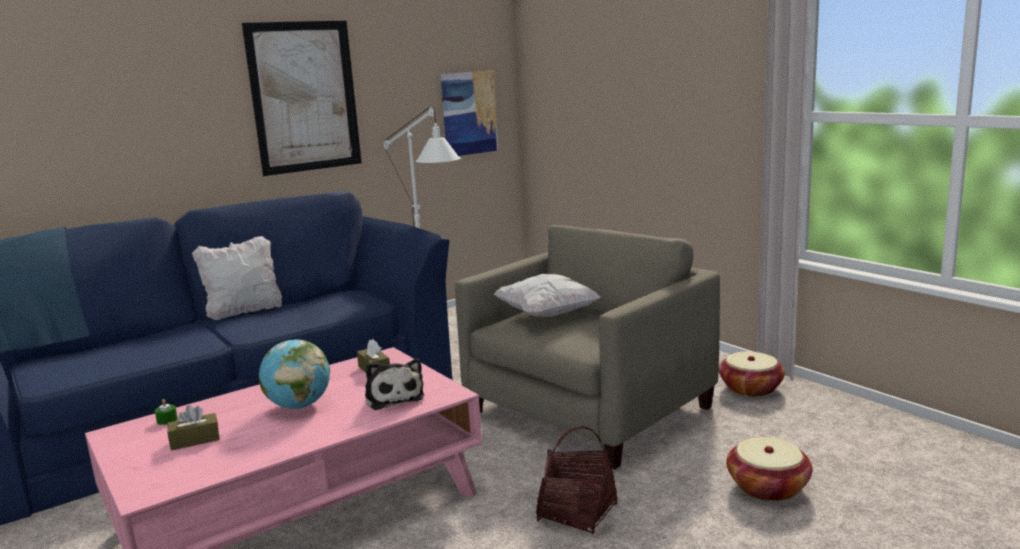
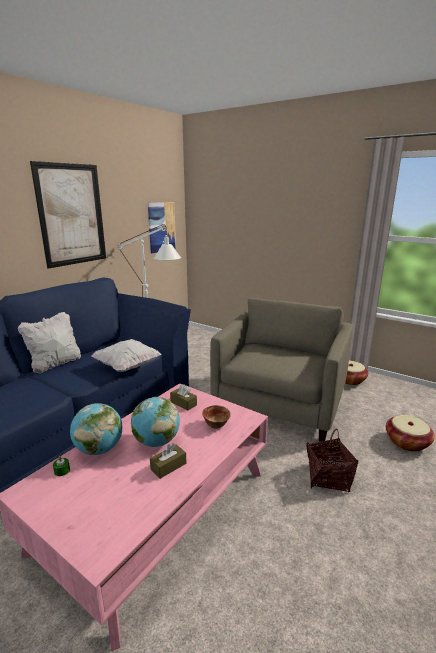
camera: 20 degrees left, 5 degrees up
(195, 440) = (100, 487): brown tissue box -> brown tissue box (168, 466)
(224, 406) = (99, 449): none -> globe
(393, 397) = (216, 425): plush toy -> bowl
(547, 315) = (263, 353): white pillow -> white pillow (128, 366)

